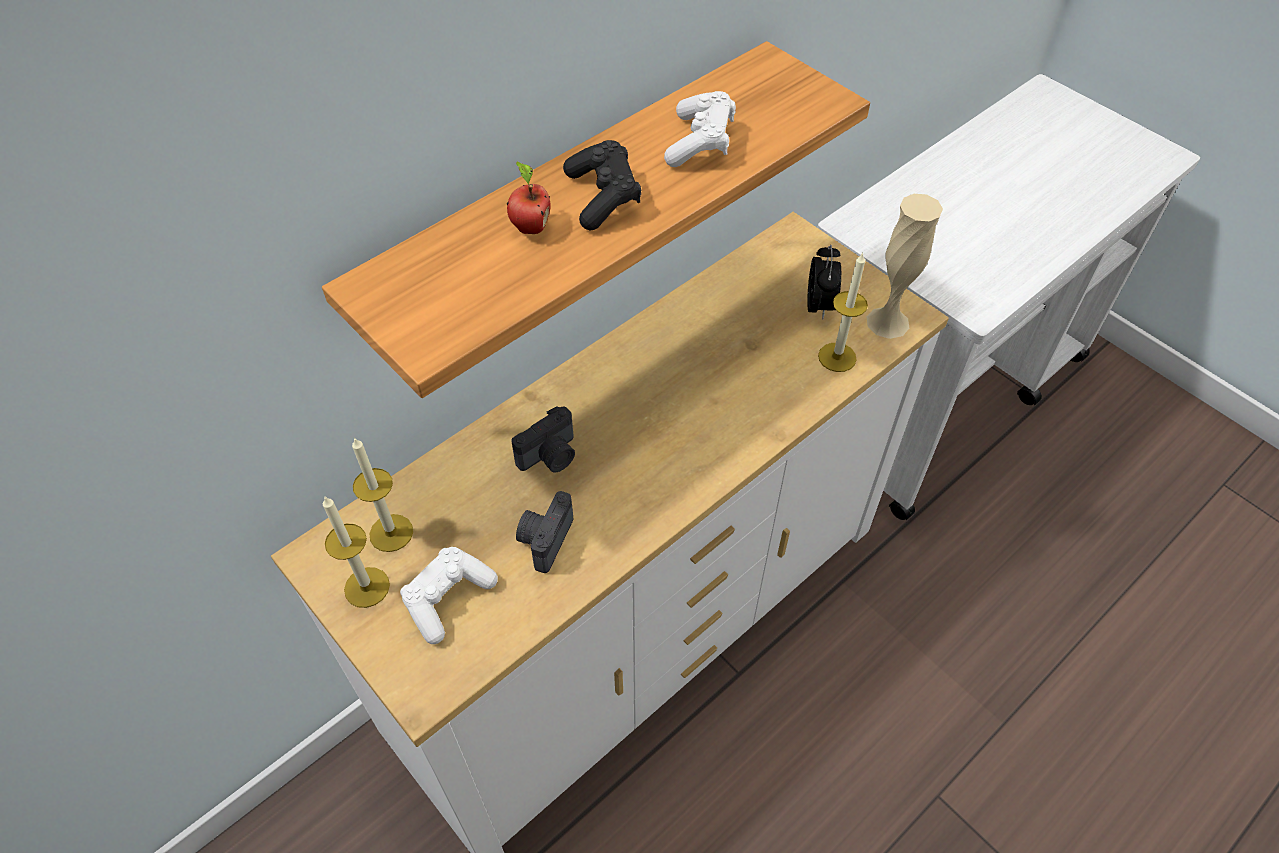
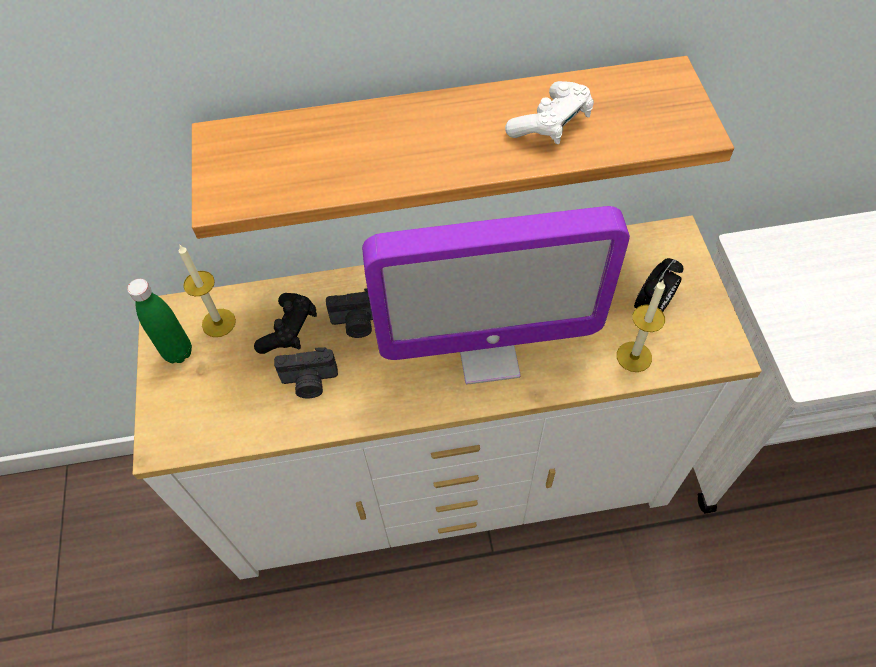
camera: 35 degrees right, 5 degrees up
(367, 587) = (178, 352): candle -> green bottle
(448, 599) = (220, 389): white game controller -> none
(530, 227) = (362, 140): apple -> none
(544, 539) = (310, 382): camera -> camera turned 150 degrees counterclockwise
(603, 197) = (436, 139): black game controller -> black game controller (289, 330)
(704, 421) = (488, 354): none -> monitor
(887, 322) = (701, 348): beige vase -> none

